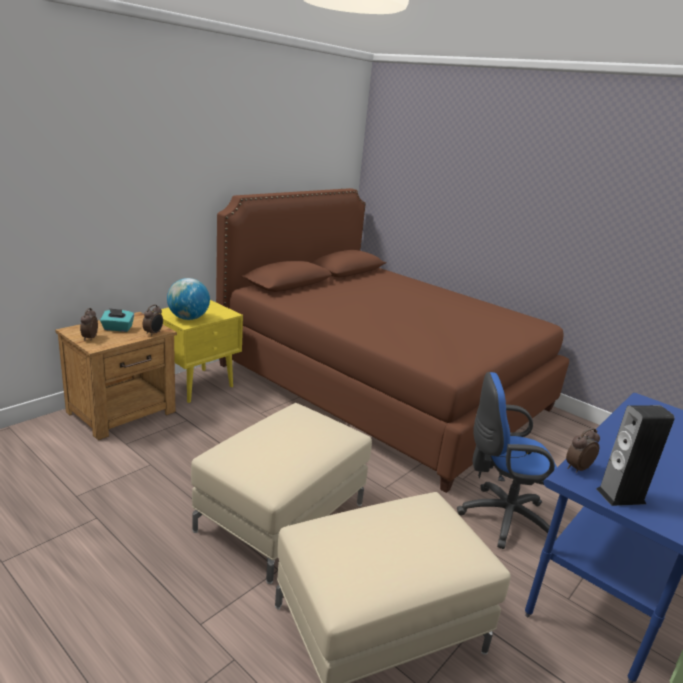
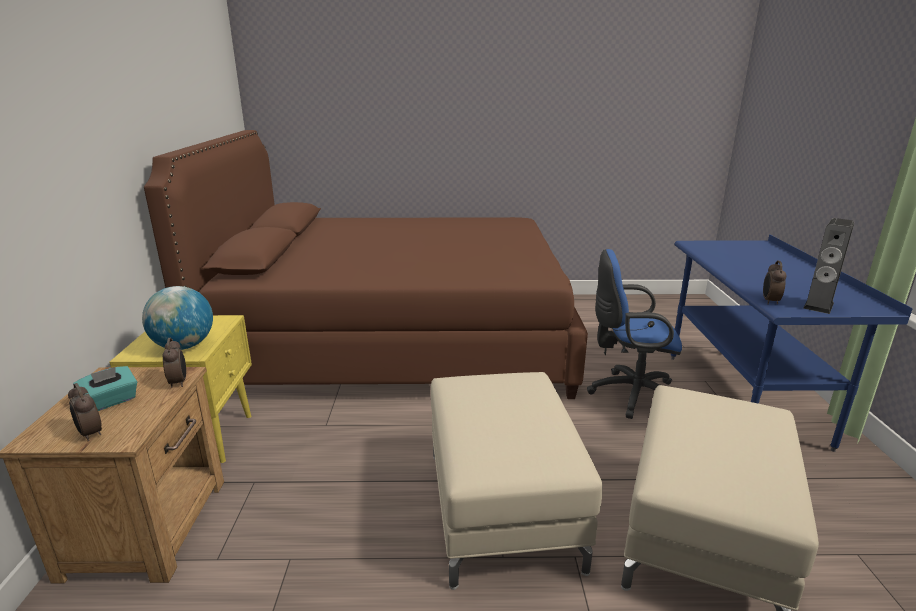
camera: 40 degrees left, 0 degrees up
(500, 517) = (629, 394): blue office chair -> blue office chair turned 45 degrees clockwise

